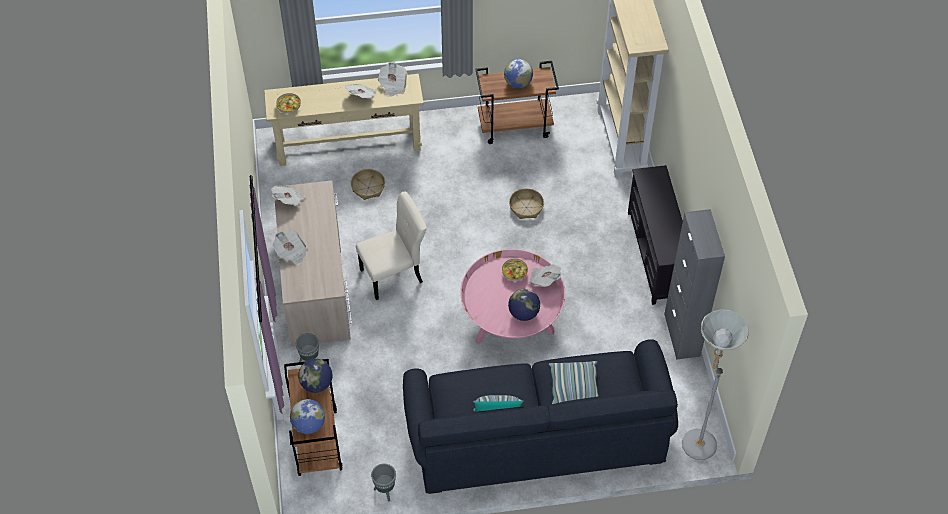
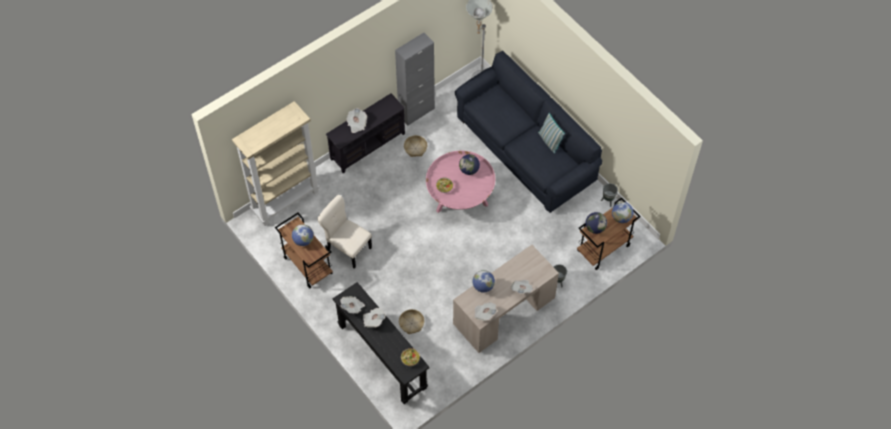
camera: 120 degrees left, 5 degrees up
(325, 216) = (483, 286): none -> globe
(348, 144) = (382, 356): beige console table -> black console table
(394, 275) = (469, 272): beige chair -> beige chair (347, 248)
(526, 207) = (372, 227): basket -> basket (415, 148)
(544, 280) = (439, 171): newspaper -> newspaper (356, 124)
(574, 388) = (508, 116): pillow -> none

